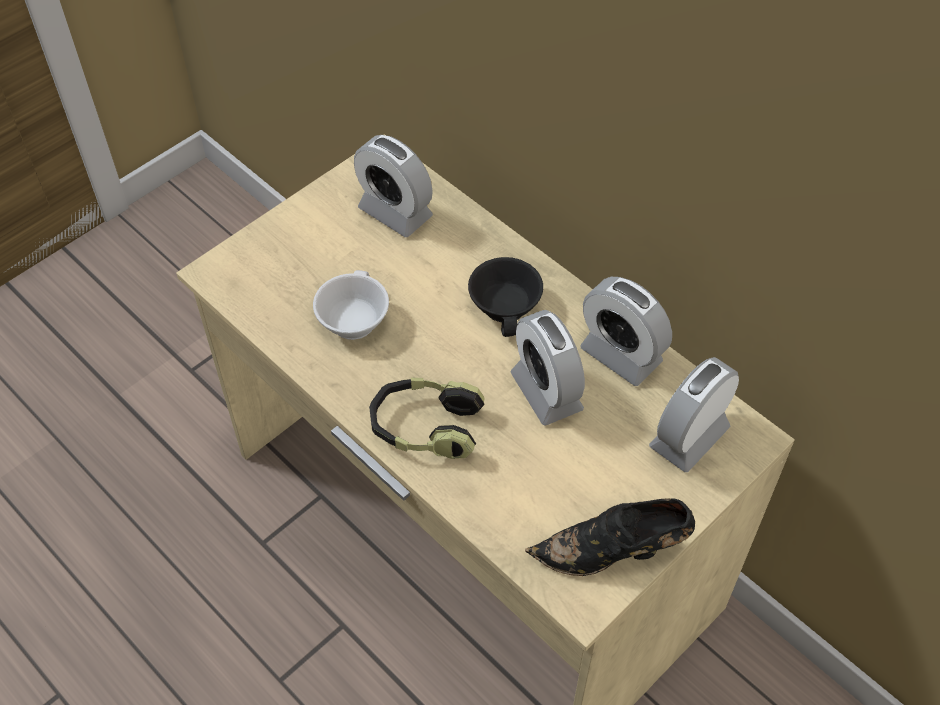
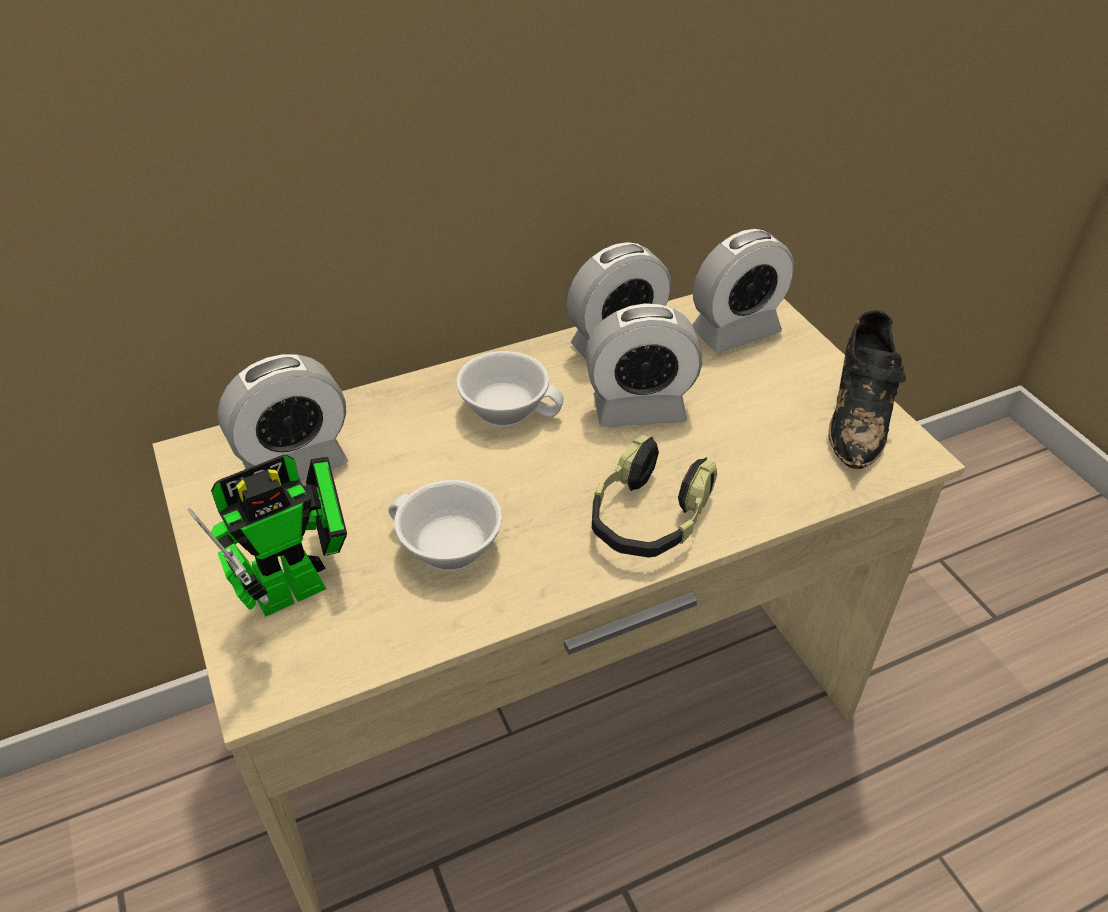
camera: 70 degrees left, 10 degrees down
(293, 259) = (301, 587): none -> toy robot
(508, 307) = (508, 408): black cup -> white cup
(689, 437) = (735, 332): alarm clock -> alarm clock turned 90 degrees counterclockwise

